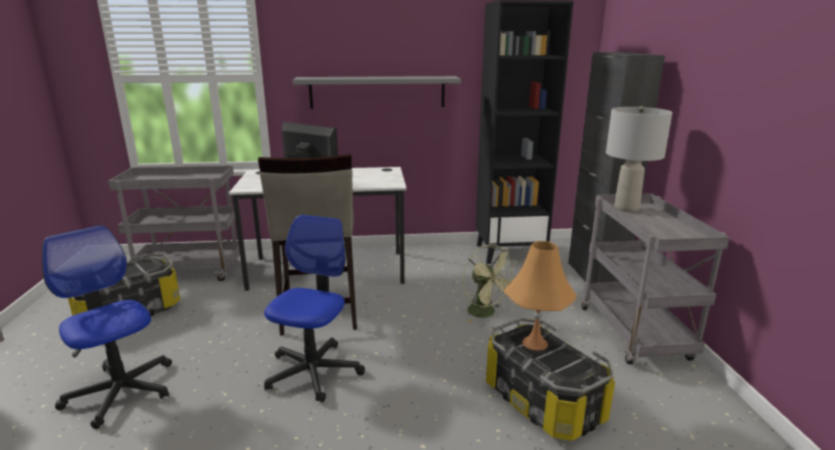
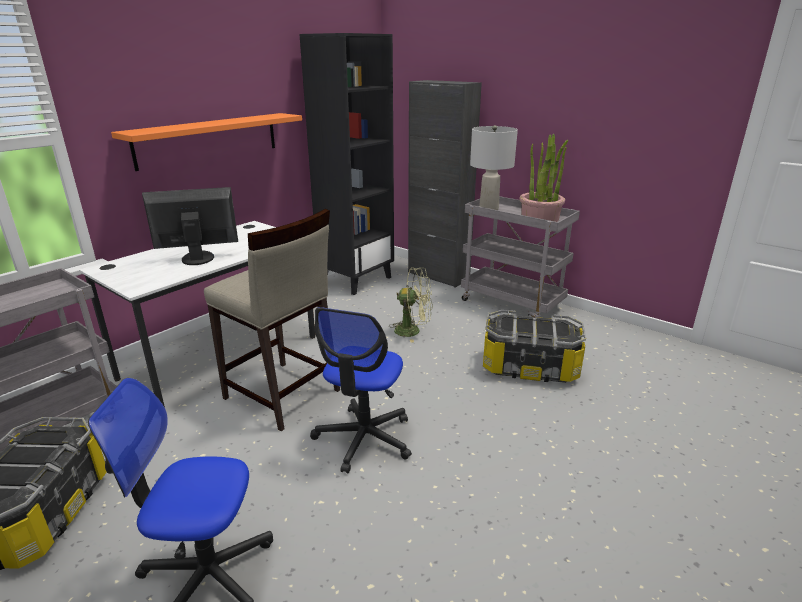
camera: 45 degrees left, 5 degrees up
(313, 372) = (364, 438): office chair -> office chair turned 135 degrees counterclockwise
(377, 92) = (209, 140): grey shelf -> orange shelf
(534, 343) = (519, 325): orange table lamp -> none
(668, 232) = (540, 218): none -> potted plant

